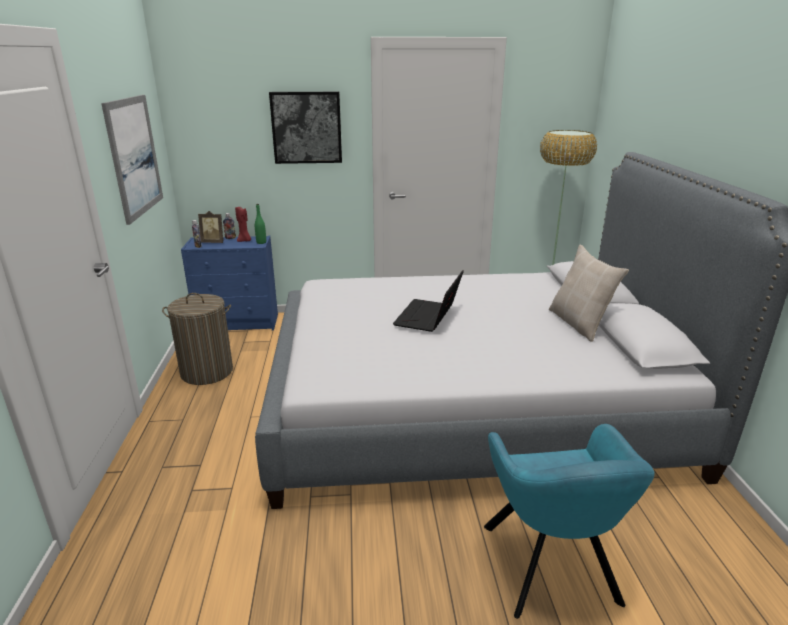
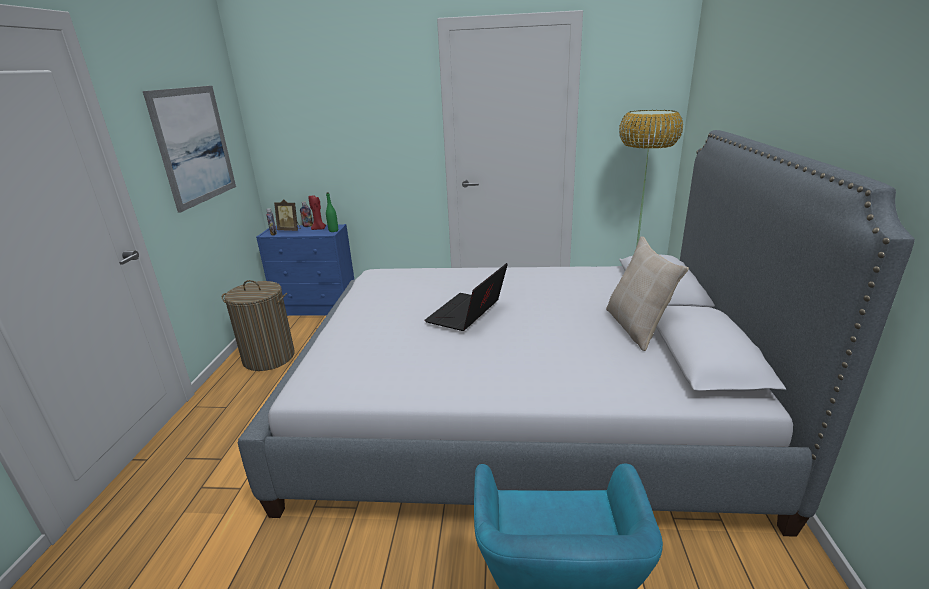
camera: 10 degrees right, 0 degrees up
(306, 127) = (377, 115): picture -> none

